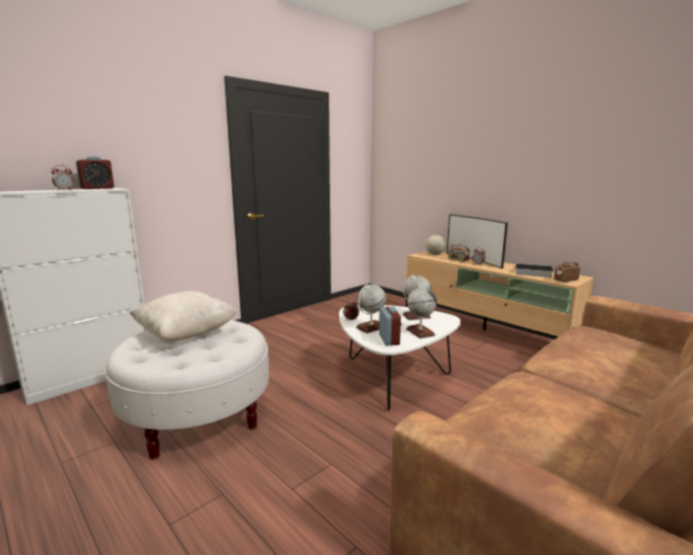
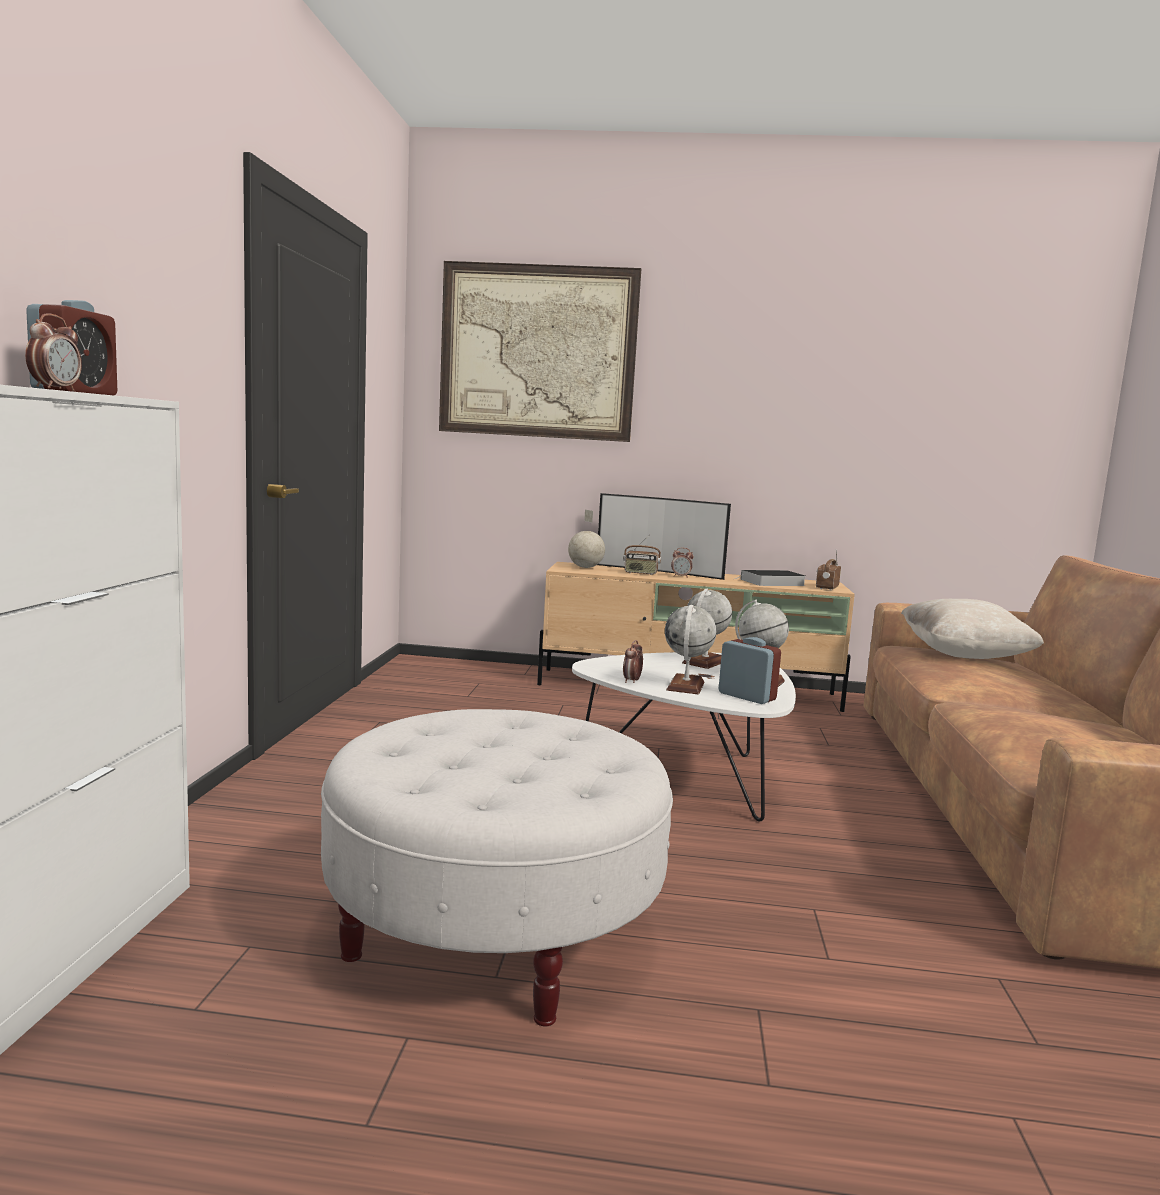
camera: 40 degrees left, 5 degrees down
(186, 334) = (458, 746): beige pillow -> beige pillow (964, 655)
(424, 138) = (537, 352): none -> picture

